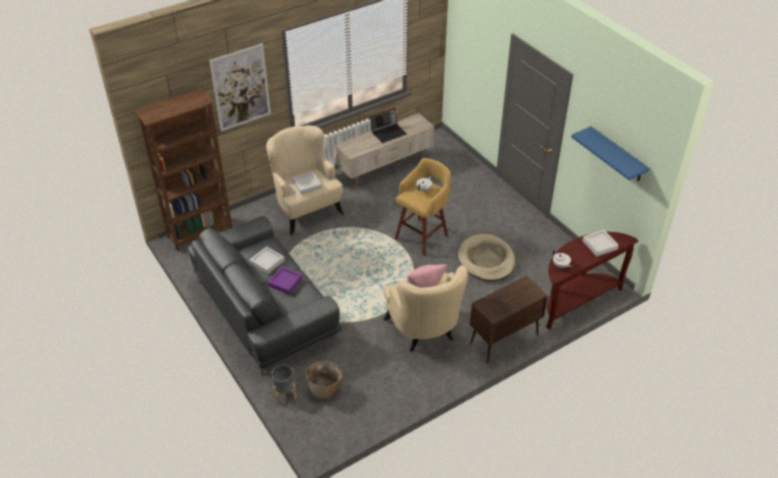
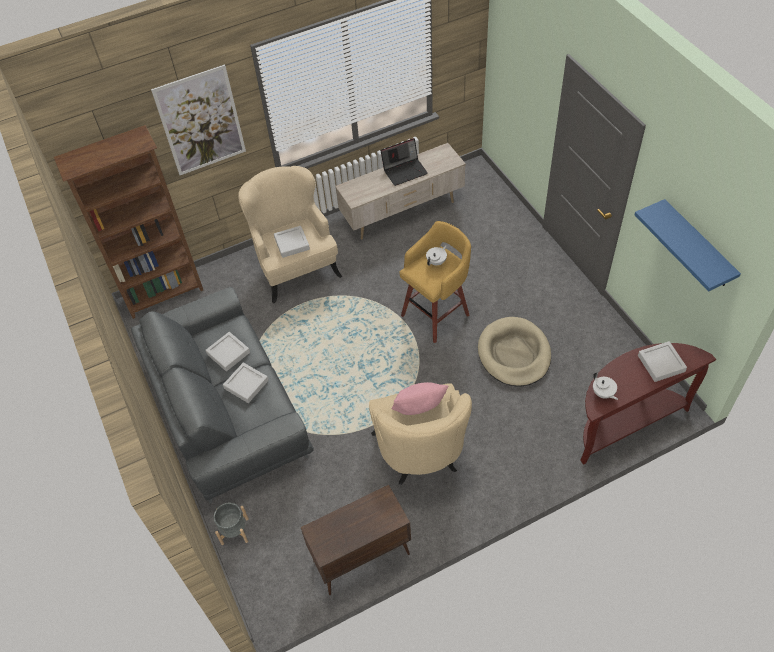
camera: 10 degrees right, 10 degrees up
(285, 282) = (246, 384): purple tray -> grey tray
(325, 388) = (285, 530): basket -> none
(503, 340) = (521, 475): brown cabinet -> brown cabinet (360, 558)

